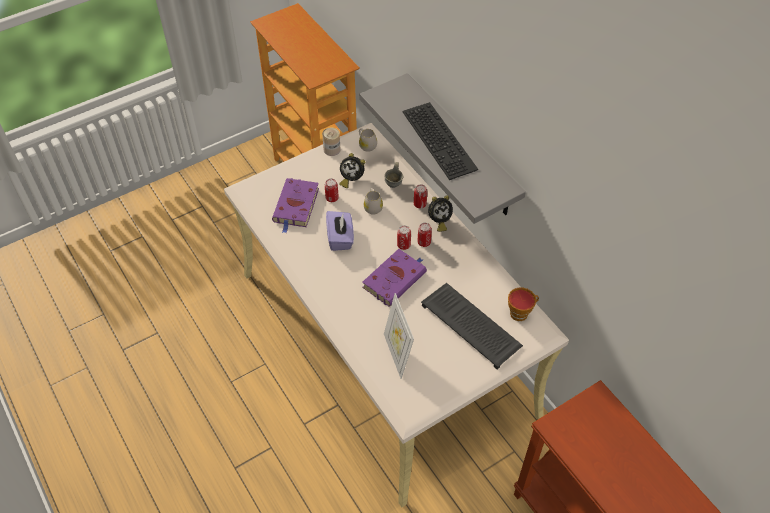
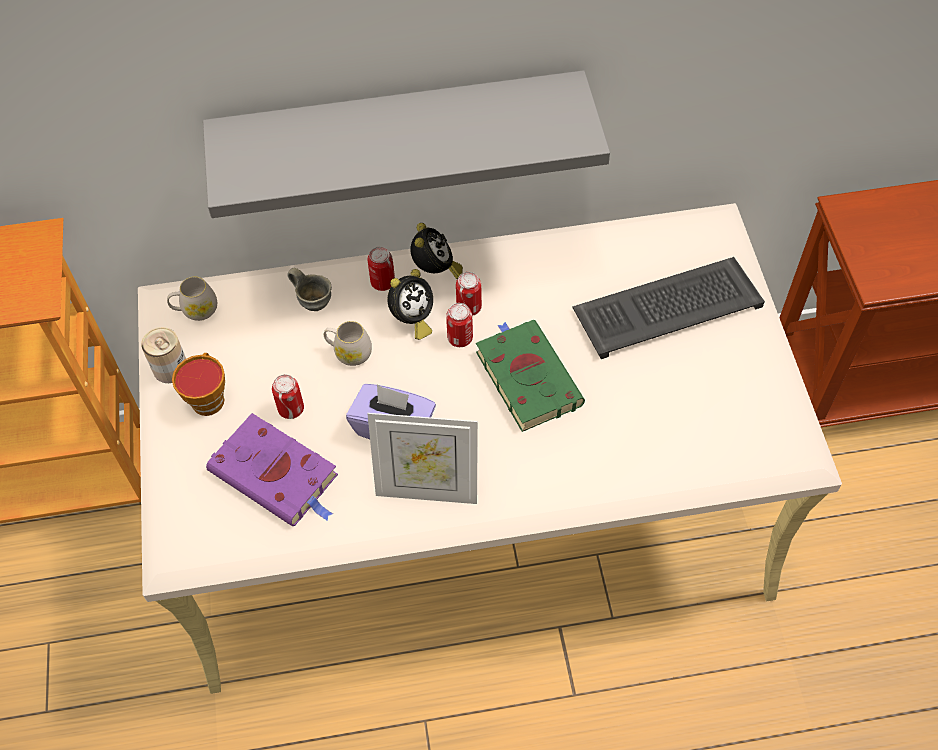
camera: 65 degrees left, 5 degrees up
(351, 179) = (264, 362): alarm clock -> alarm clock (412, 319)
(395, 279) = (526, 376): purple book -> green book
(397, 354) = (683, 429): picture frame -> picture frame (427, 490)
(441, 140) = (407, 131): keyboard -> none
(521, 312) = (669, 236): cup -> cup (208, 398)

